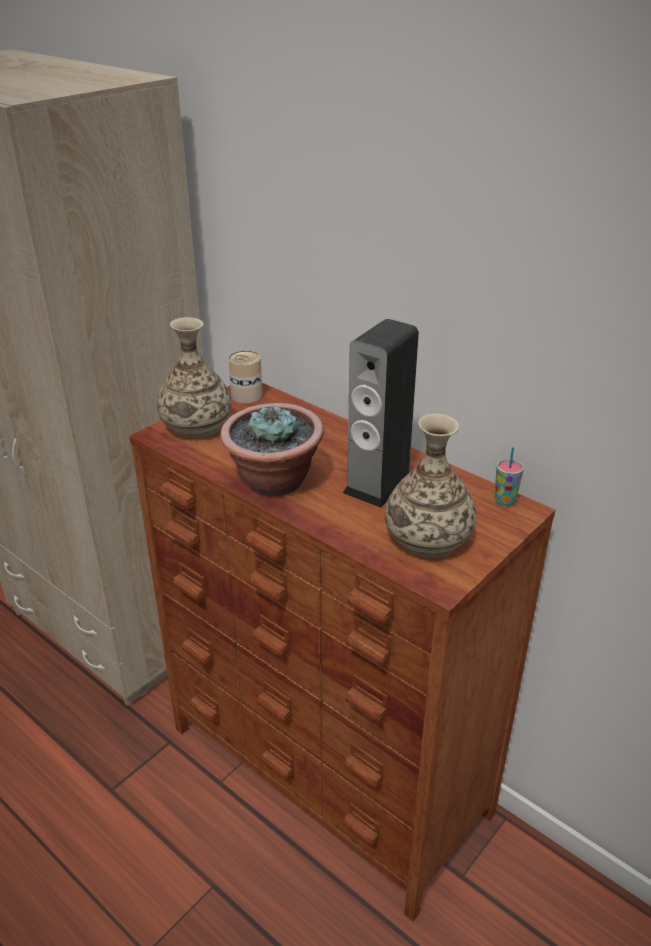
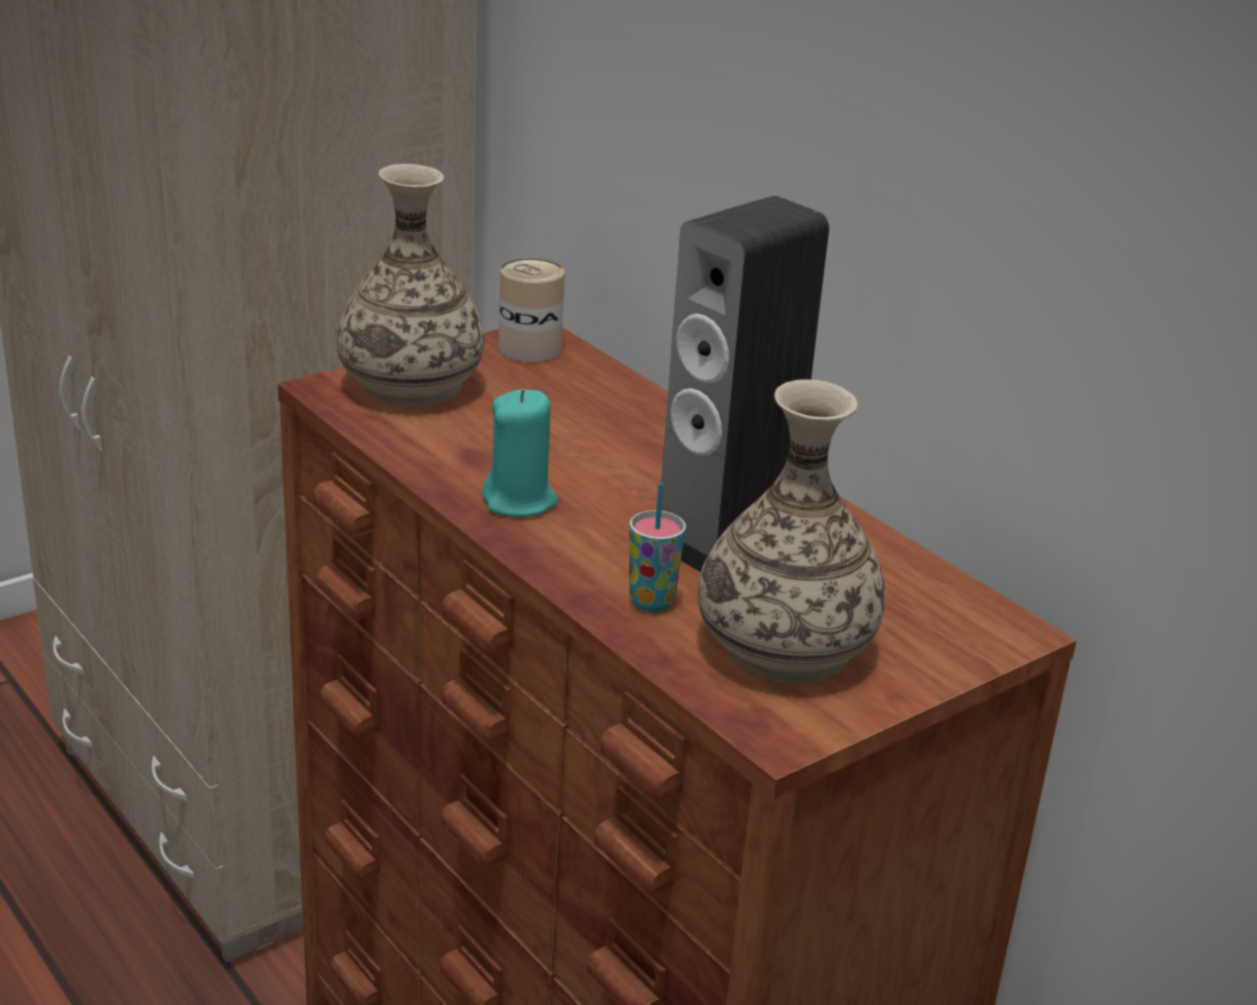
camera: 10 degrees right, 5 degrees down
(274, 482) = (520, 501): potted plant -> turquoise candle
(504, 501) = (974, 608): cup -> cup (651, 602)

